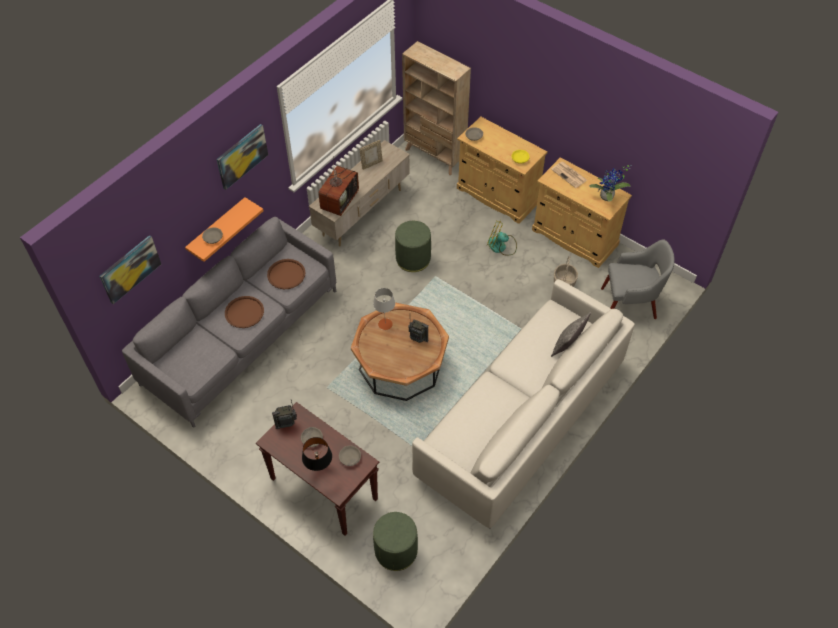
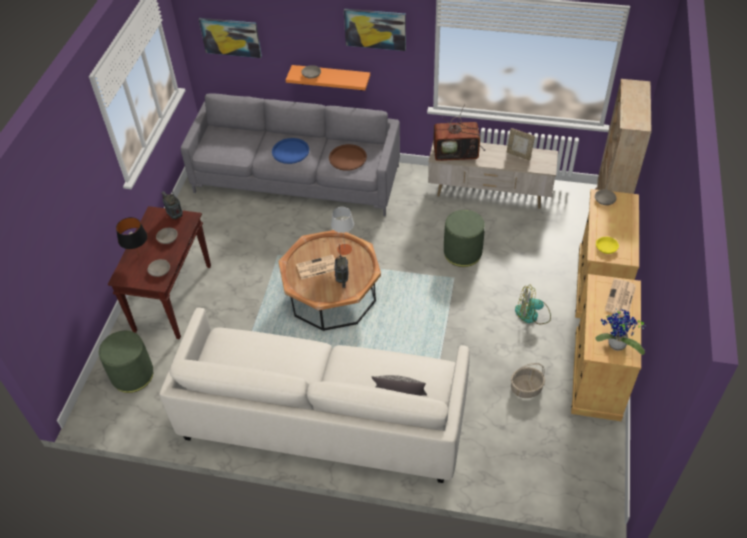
camera: 65 degrees right, 5 degrees down
(244, 312) = (290, 151): brown tray -> blue tray
(393, 351) = (316, 267): none -> newspaper
(501, 246) = (532, 314): fan -> fan turned 75 degrees counterclockwise
(630, 303) = (543, 465): grey armchair -> none

